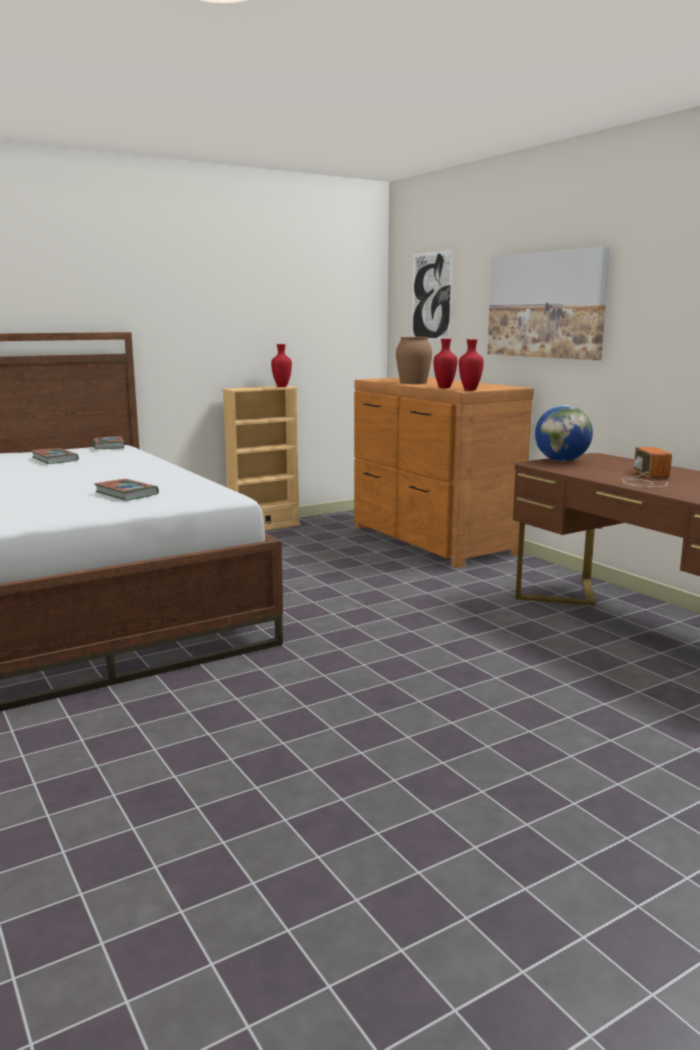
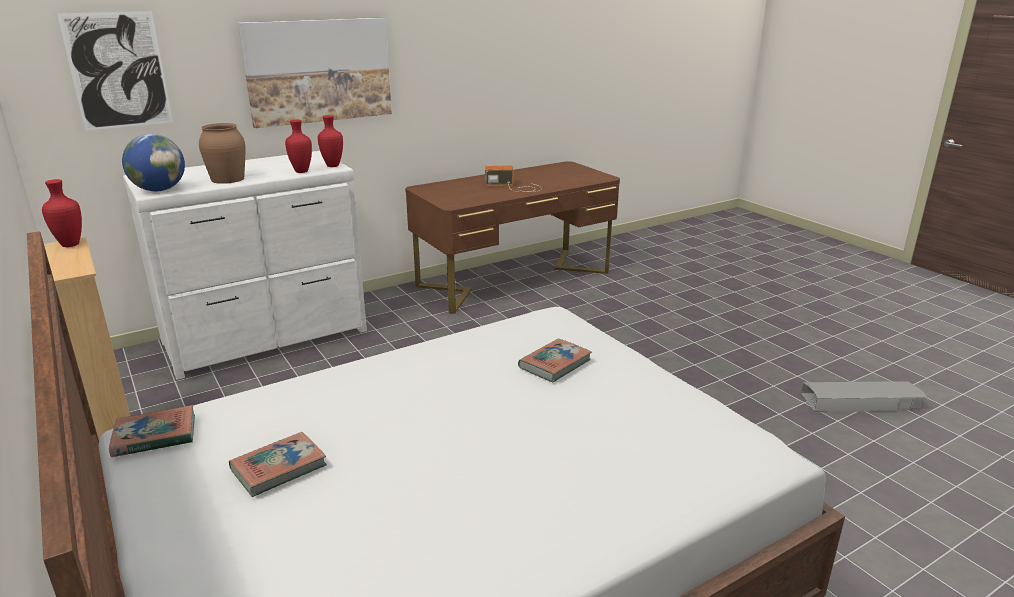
camera: 90 degrees left, 10 degrees up
(275, 889) = (861, 402): none -> grey storage box
(431, 540) = (267, 337): brown dresser -> white dresser
(561, 460) = (441, 198): globe -> globe (159, 190)

